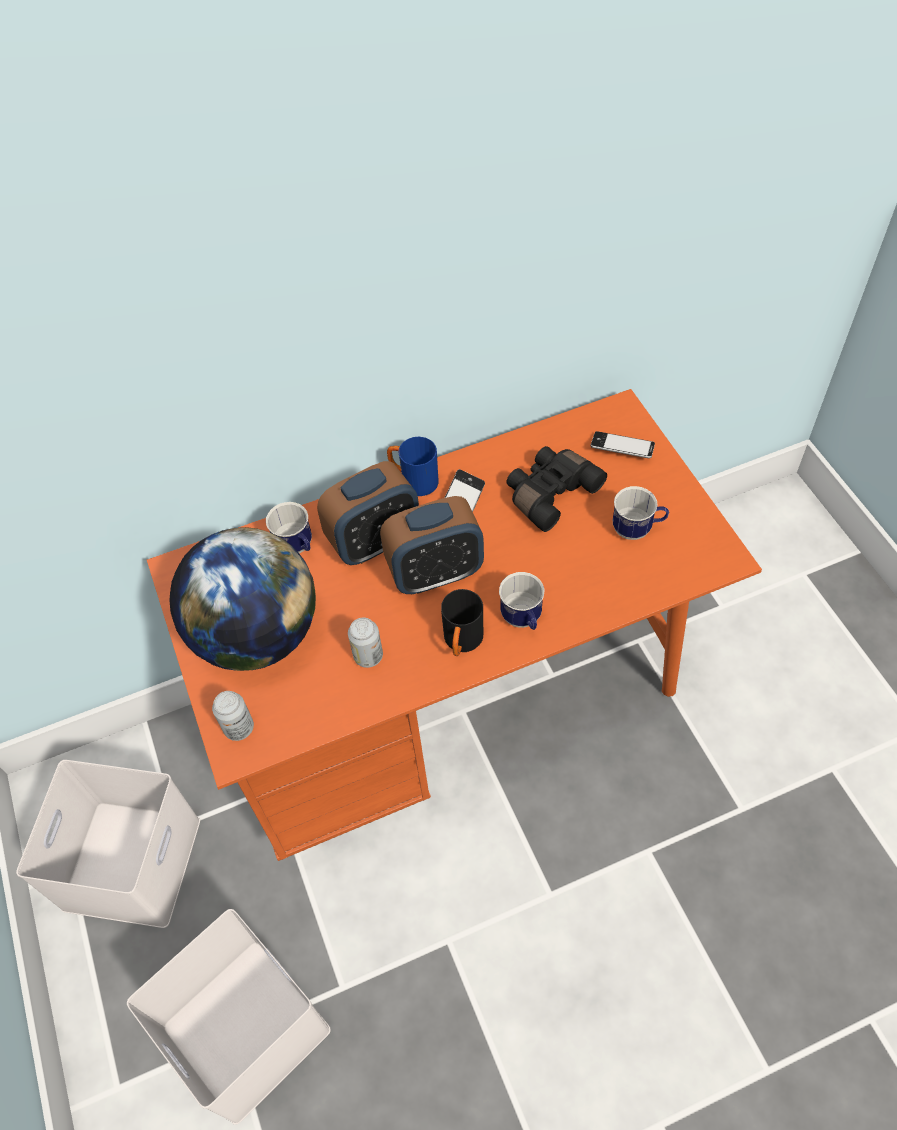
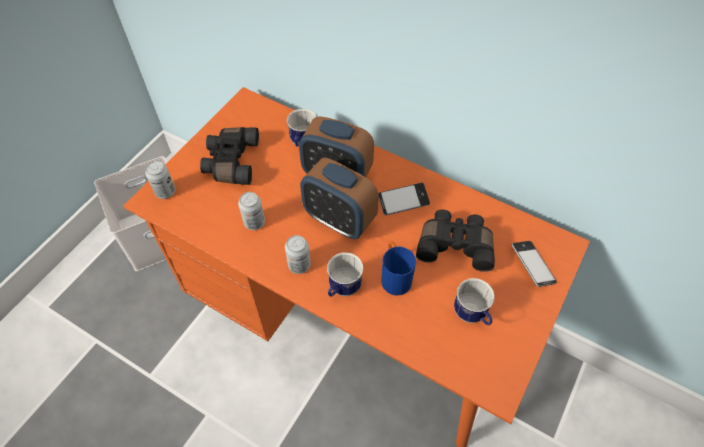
camera: 50 degrees right, 0 degrees up
(242, 1028) = (102, 342): white storage box -> none
(257, 634) = (231, 162): globe -> black binoculars
(413, 481) = (397, 167): blue mug -> blue mug (394, 276)
(462, 643) = (299, 265): black mug -> can

